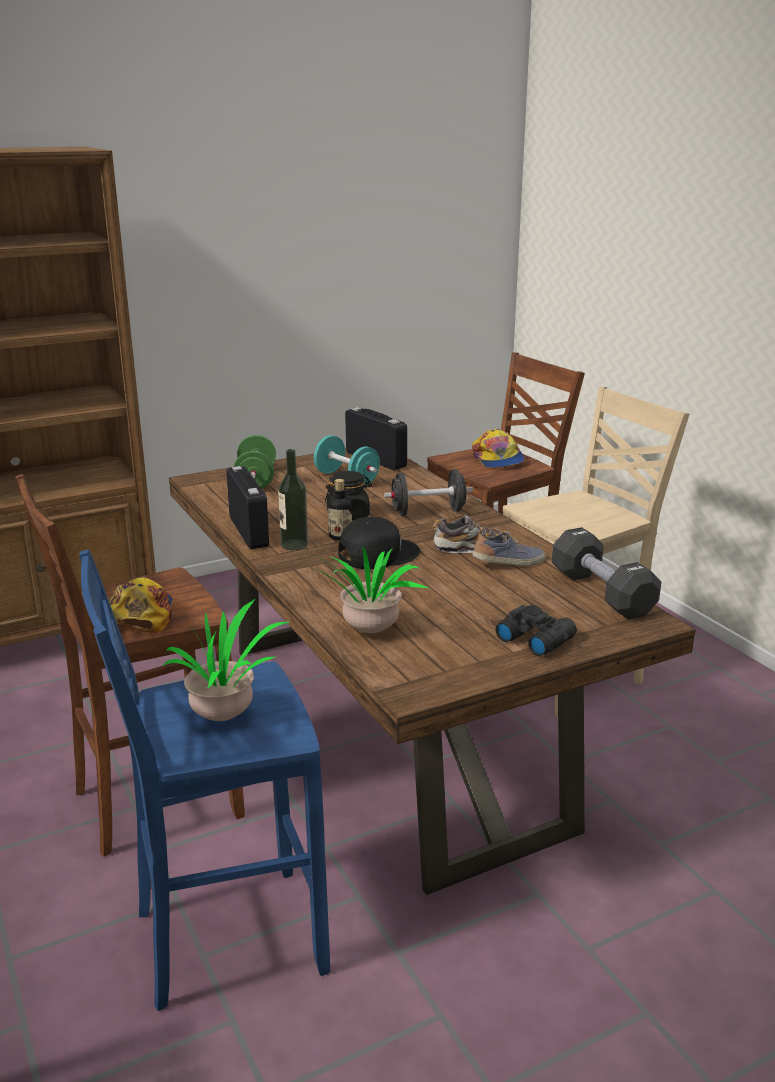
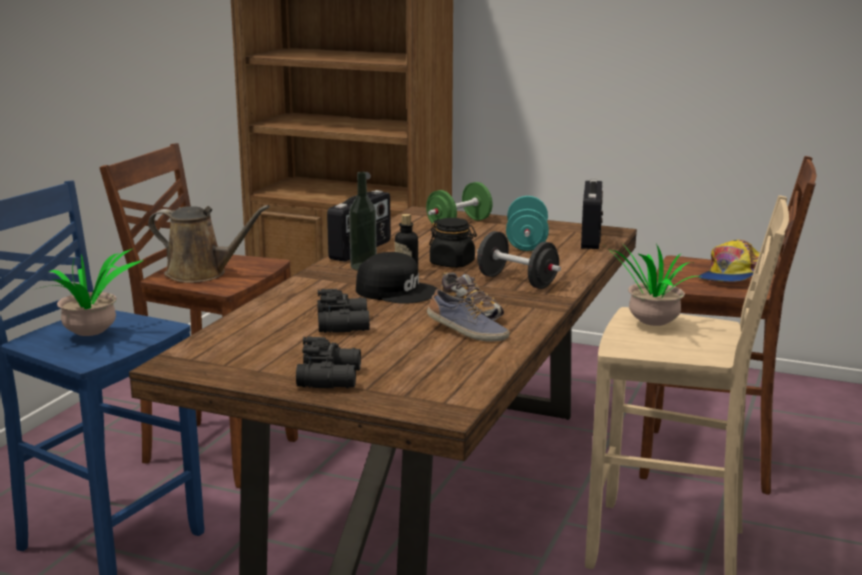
camera: 50 degrees right, 5 degrees down
(141, 613) = (201, 274): cap -> brown watering can
(369, 633) = (250, 327): potted plant -> potted plant (649, 326)
(422, 596) = (344, 324): none -> black binoculars
(602, 593) = (472, 378): black dumbbell -> none

